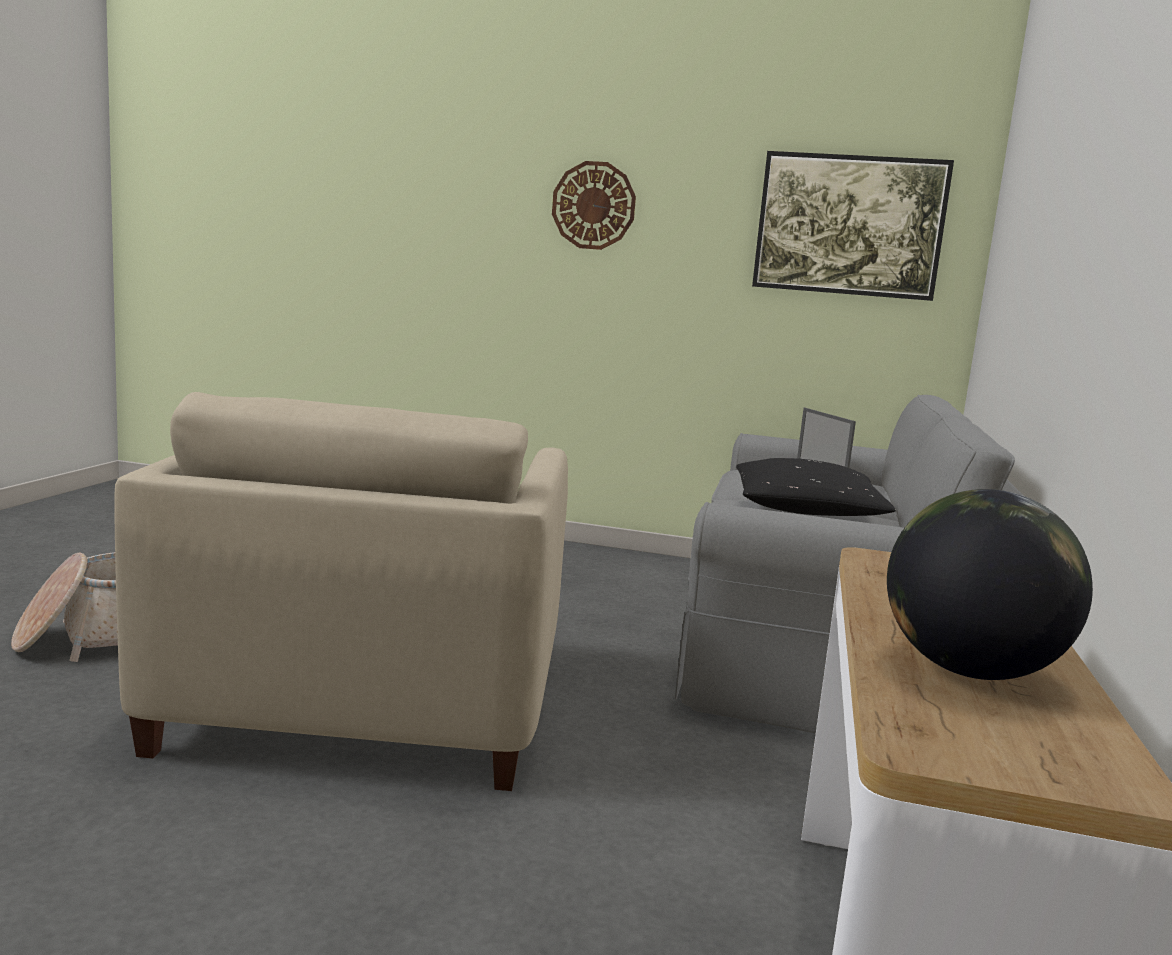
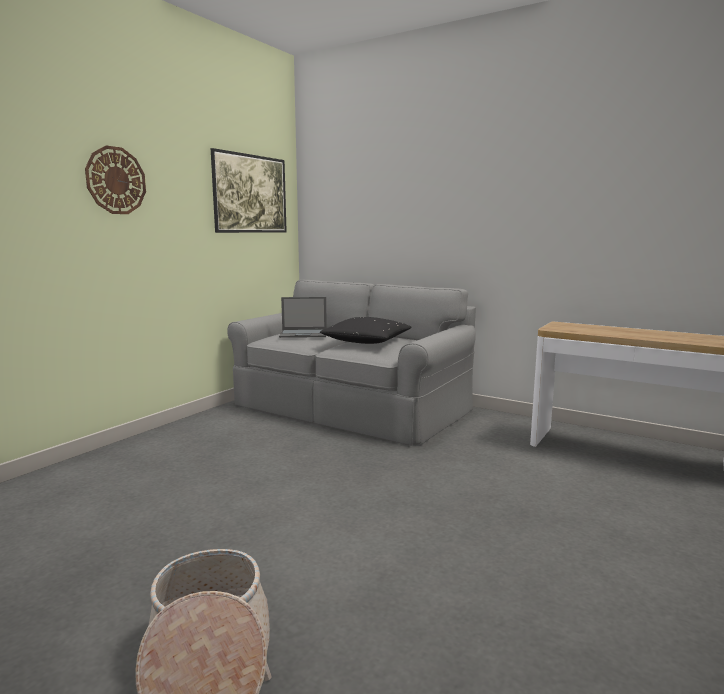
camera: 70 degrees left, 0 degrees up
(366, 702) = (393, 528): beige armchair -> none
(970, 671) = (670, 336): globe -> none

